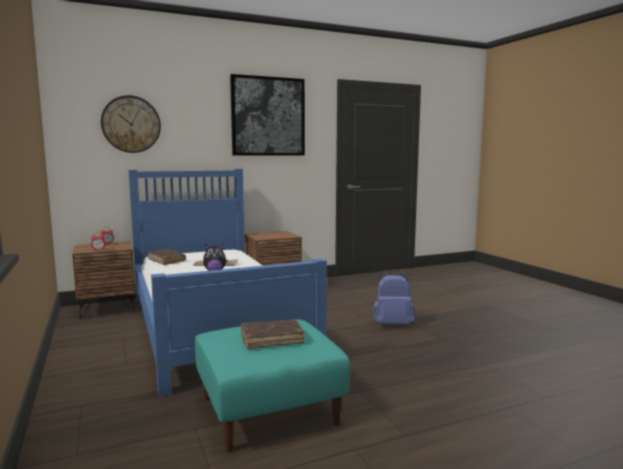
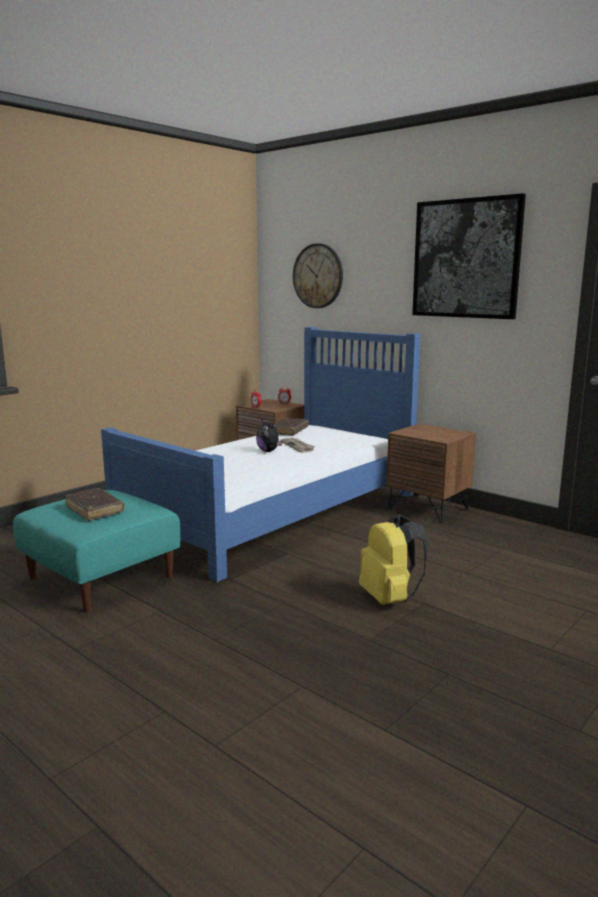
camera: 65 degrees right, 5 degrees up
(392, 324) = (390, 598): blue backpack -> yellow backpack

